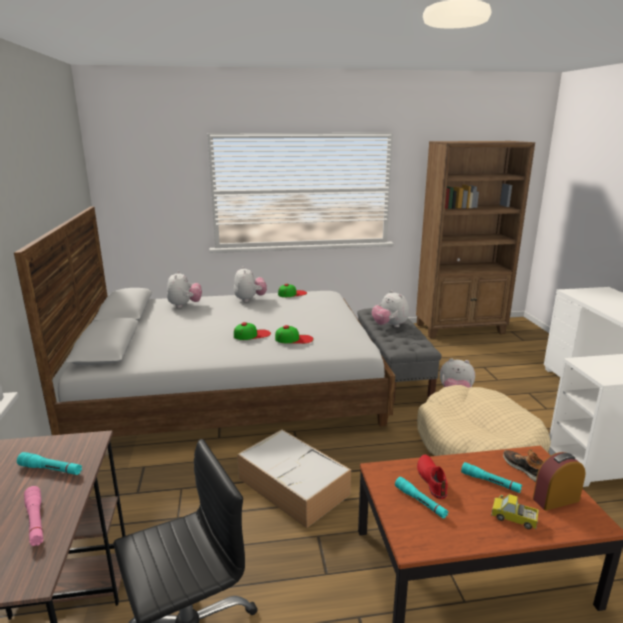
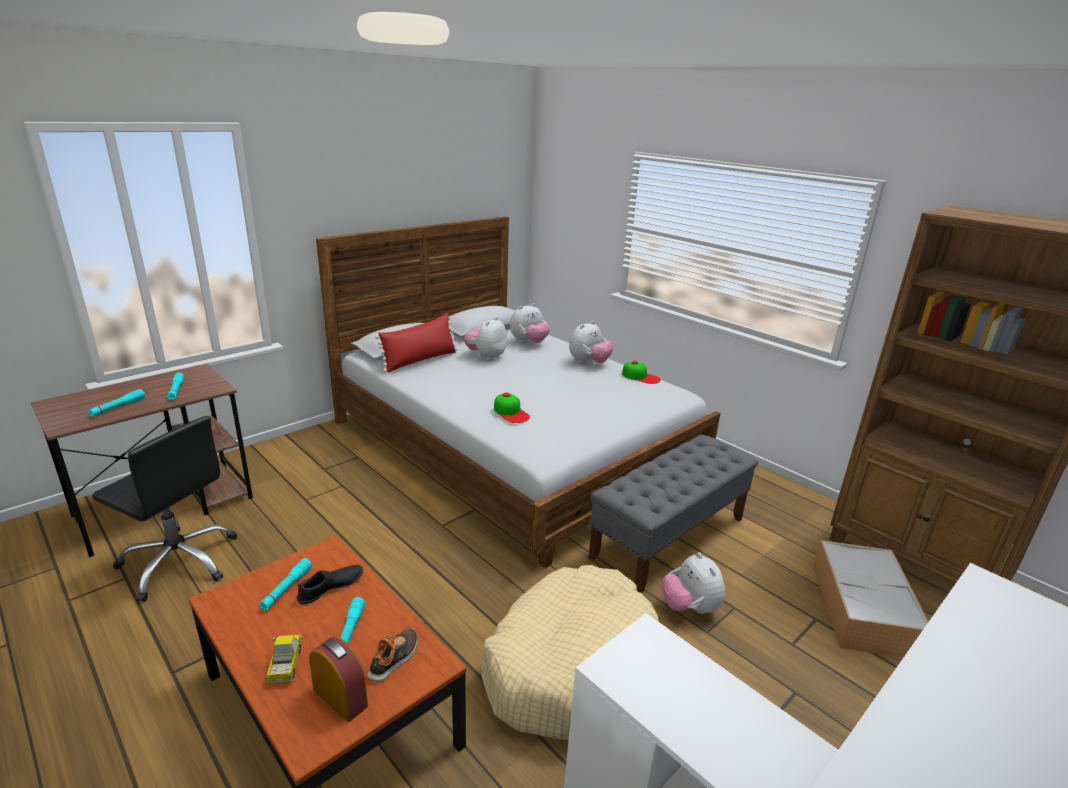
camera: 55 degrees right, 5 degrees up
(35, 521) = (118, 407): pink flashlight -> turquoise flashlight
(146, 348) = (420, 360): none -> red pillow
(252, 334) = (498, 390): cap -> none
(294, 487) = (384, 543): storage box -> storage box (863, 610)
(389, 326) = (678, 467): plush toy -> plush toy (486, 356)
(432, 479) = (331, 587): red shoe -> black shoe

